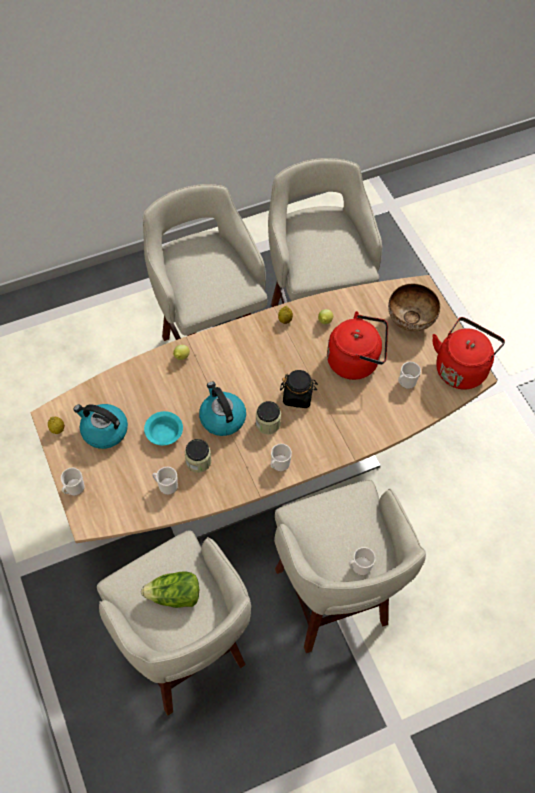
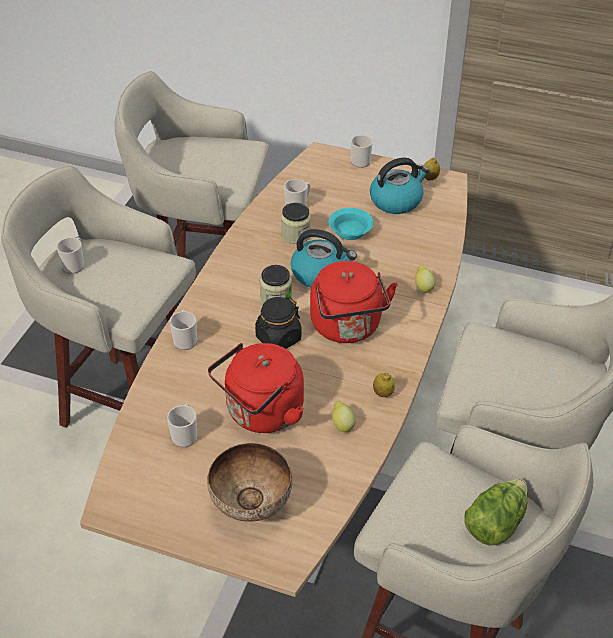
camera: 135 degrees right, 15 degrees down
(174, 596) = (202, 162): lettuce -> lettuce (495, 522)
(279, 465) = (226, 279): mug -> mug (185, 339)
(461, 367) = (137, 502): red kettle -> red kettle (348, 328)

